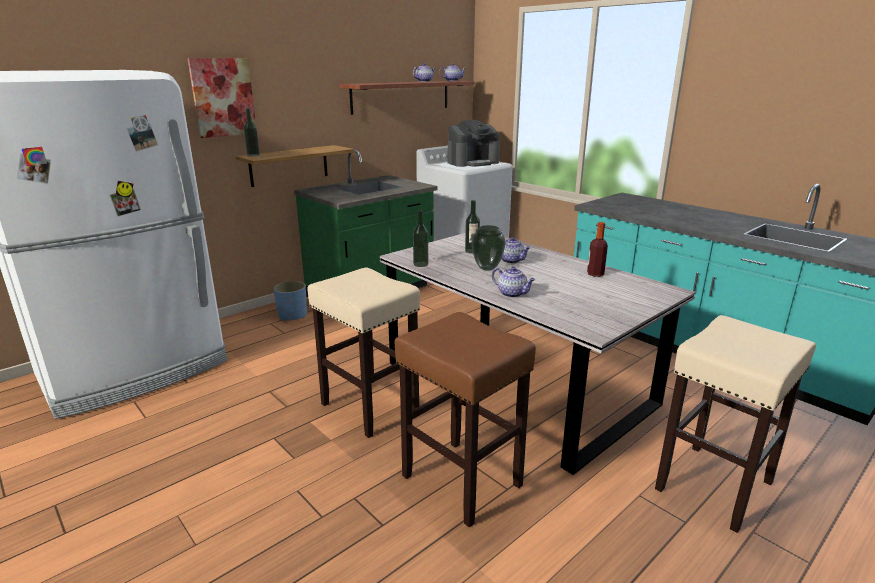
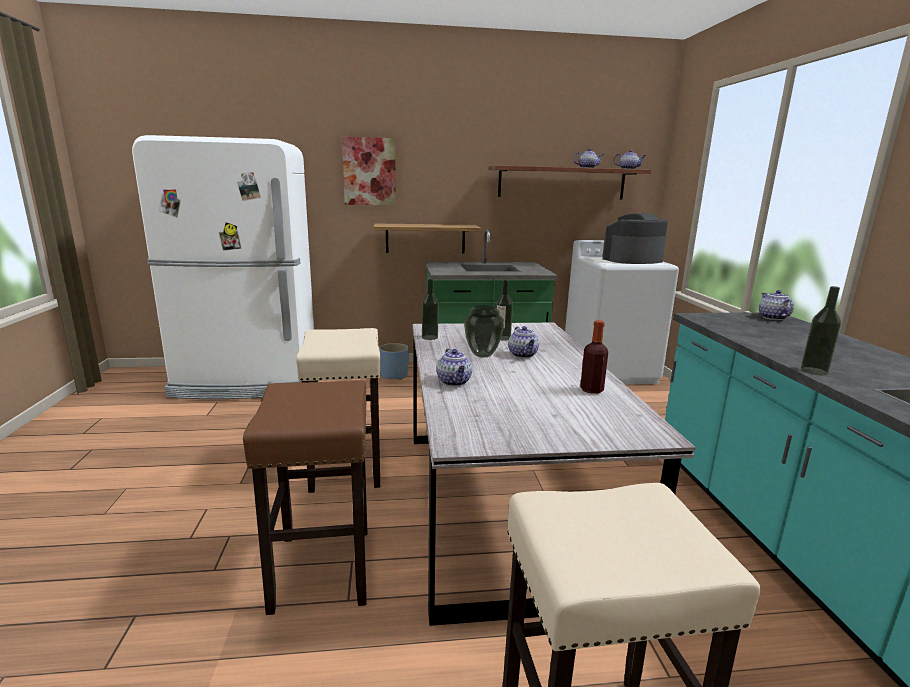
camera: 35 degrees right, 5 degrees down
(253, 155) = (386, 224): bottle -> bottle (814, 371)
(473, 162) = (632, 260): coffee machine -> coffee machine turned 150 degrees clockwise
(626, 197) = (772, 317): none -> teapot

